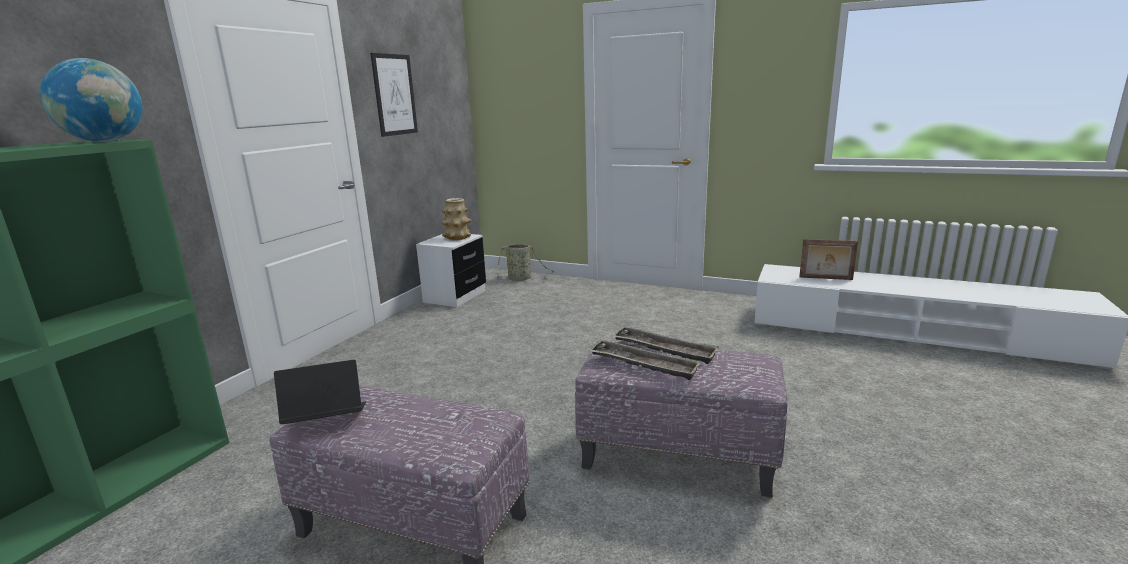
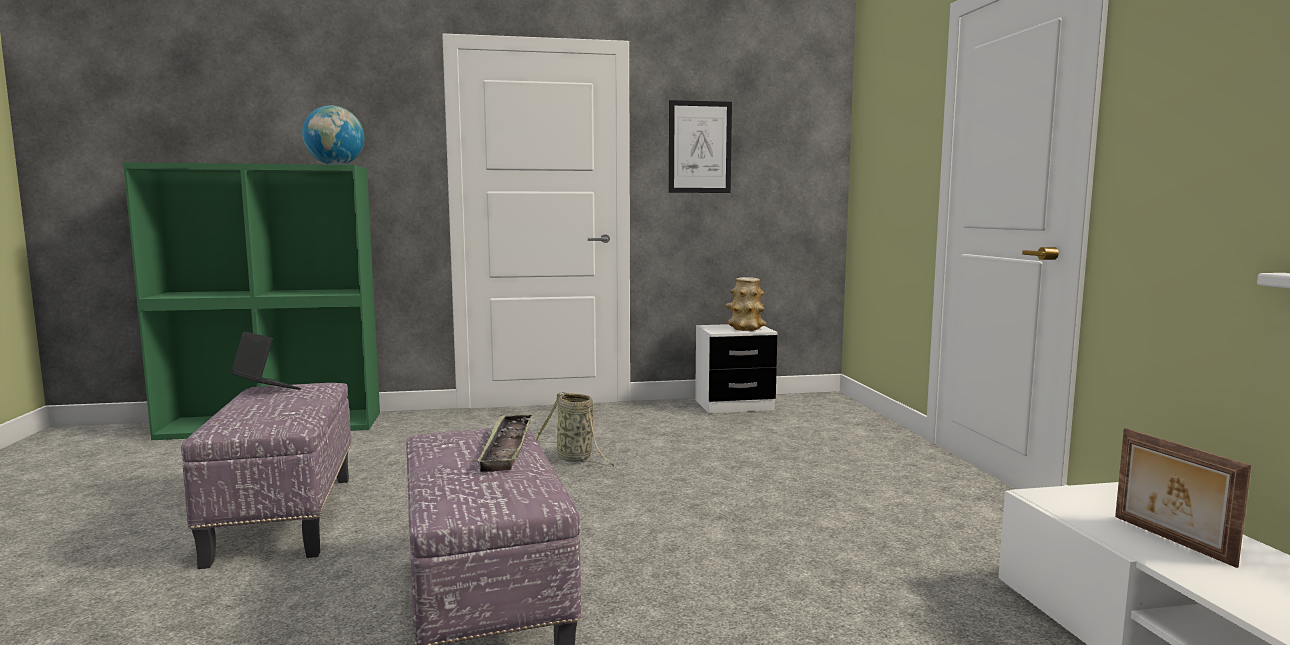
camera: 55 degrees right, 10 degrees down
(521, 279) = (843, 413): basket -> basket (576, 459)
(643, 364) = (452, 446): tray -> none

